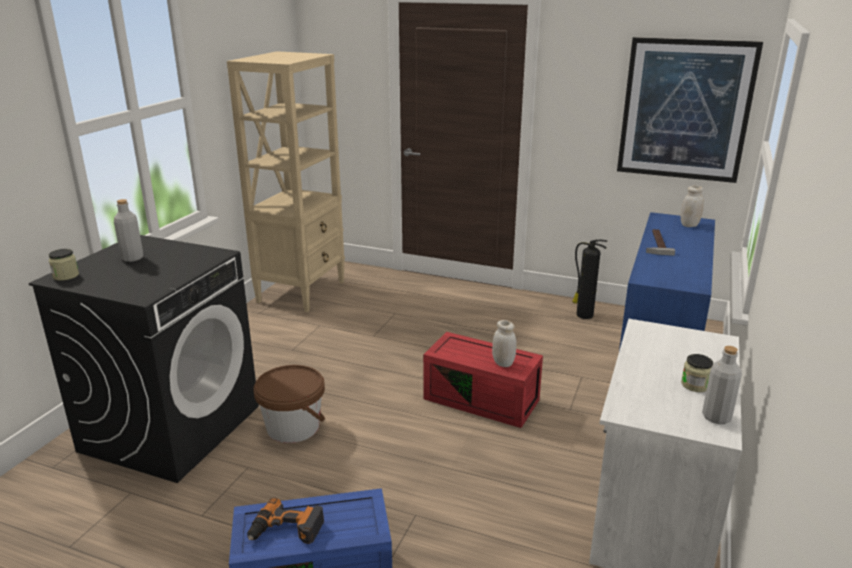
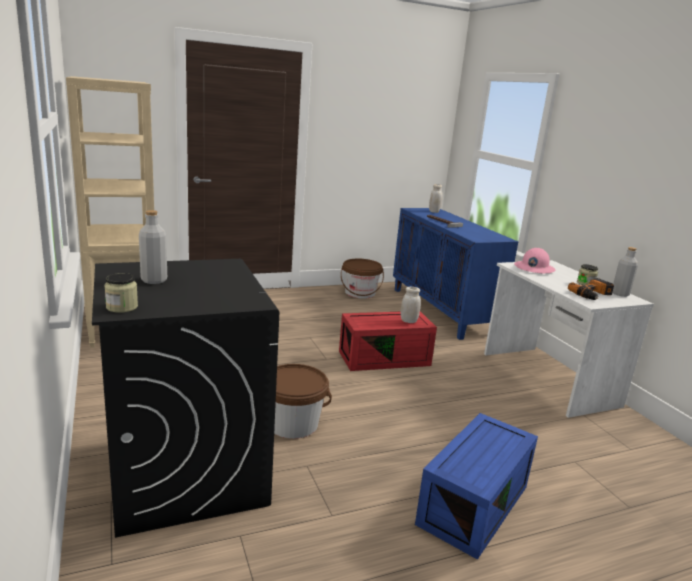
camera: 45 degrees left, 5 degrees down
(286, 530) = (480, 462): power drill -> power drill (593, 295)
(583, 315) = (360, 293): fire extinguisher -> brown bucket
(666, 340) = (533, 268): none -> pink hard hat
(685, 110) = (409, 135): picture -> none

